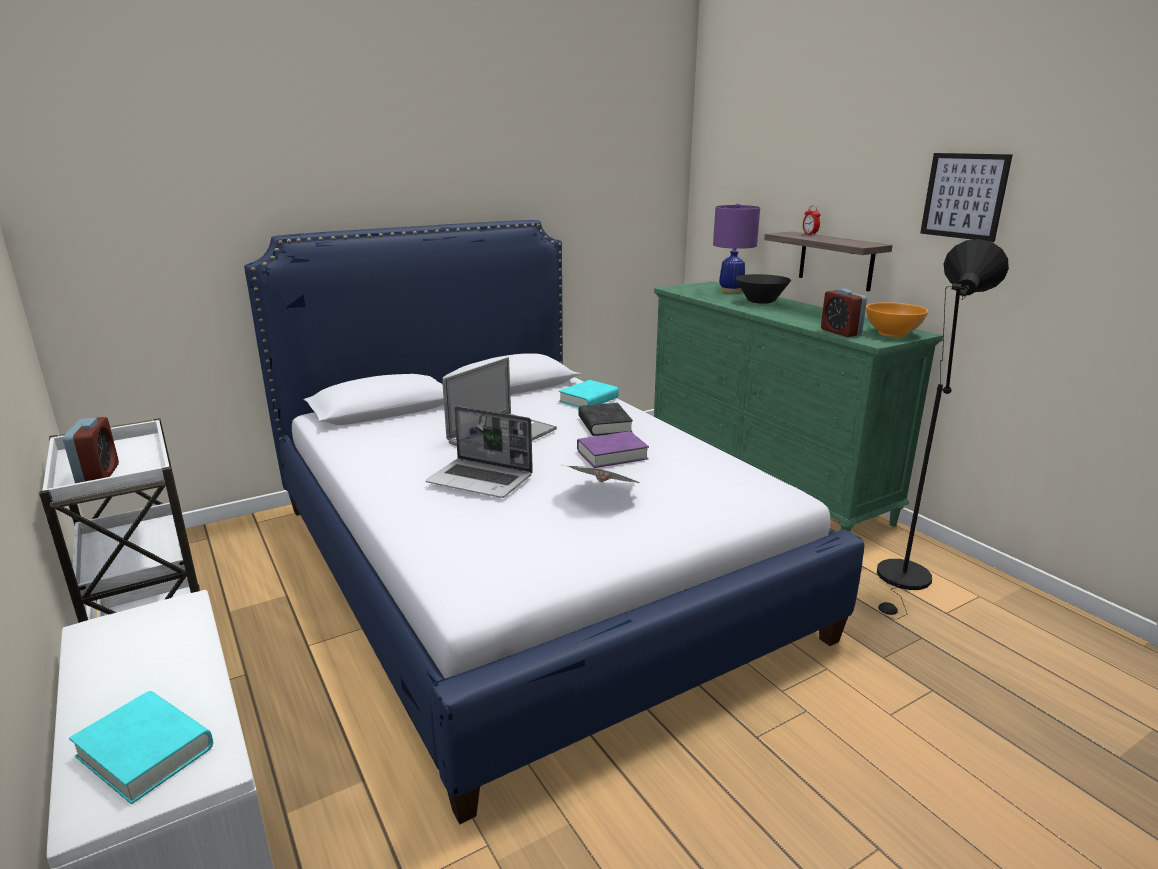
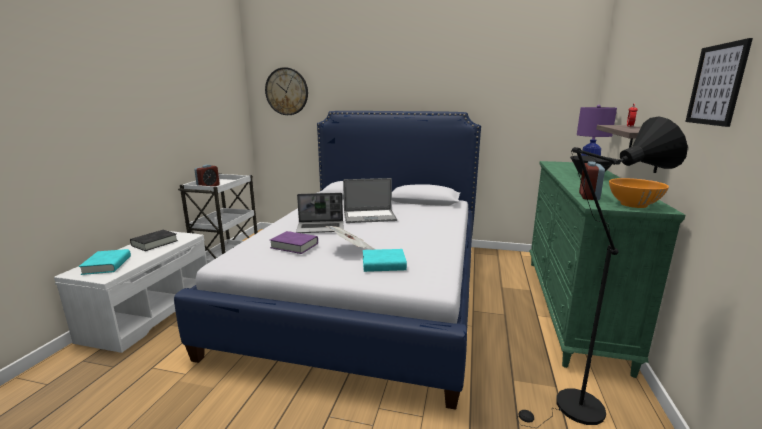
camera: 45 degrees right, 5 degrees down
(134, 195) = (287, 91): none -> wall clock
(481, 480) = (321, 228): laptop -> laptop turned 75 degrees counterclockwise
(588, 400) = (444, 214): turquoise book -> turquoise book (383, 264)
(604, 424) = (424, 225): black book -> black book (154, 243)
(612, 455) = (395, 237): purple book -> purple book (294, 246)

